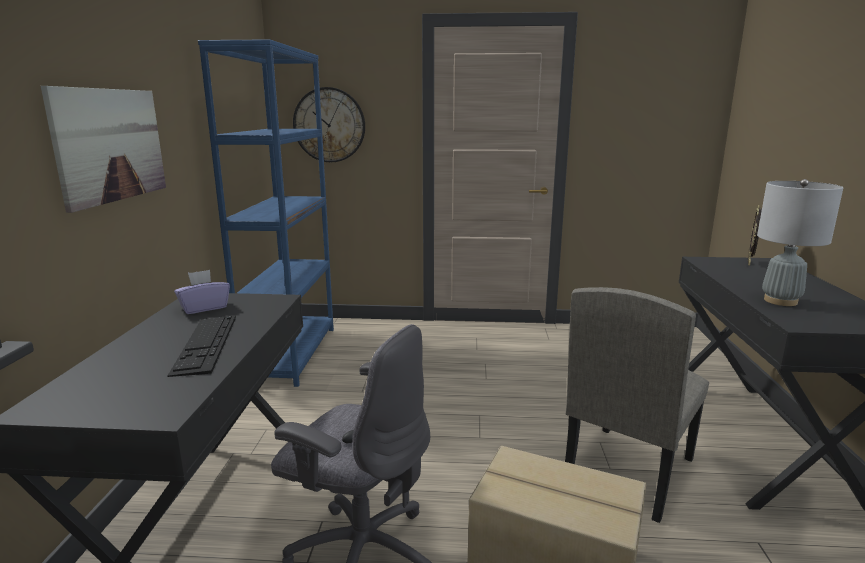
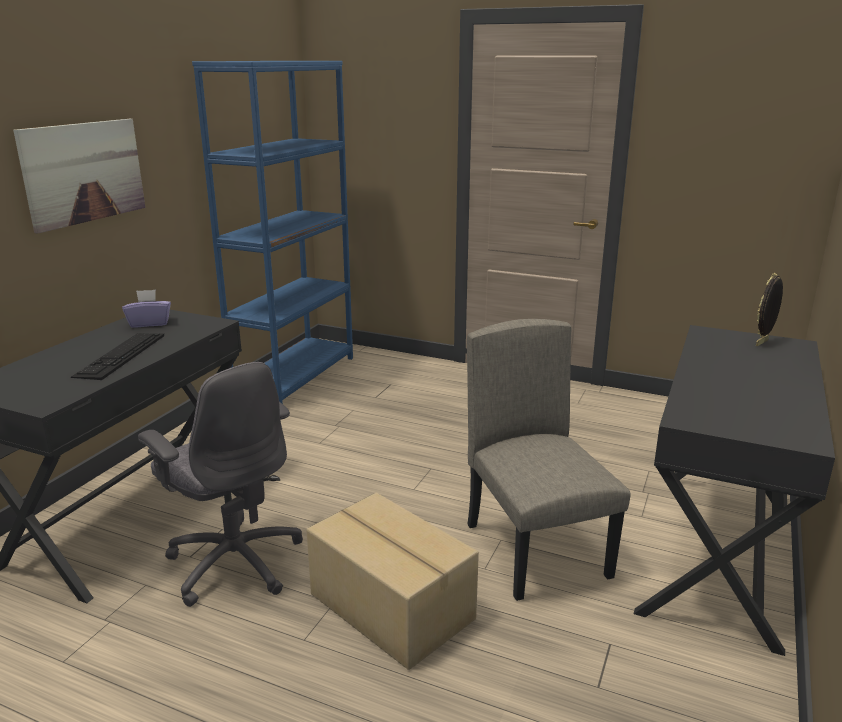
camera: 20 degrees right, 5 degrees up
(329, 125) = (362, 134): wall clock -> none
(627, 470) = (537, 550): beige chair -> beige chair turned 105 degrees clockwise
(780, 301) = (714, 392): grey table lamp -> none

